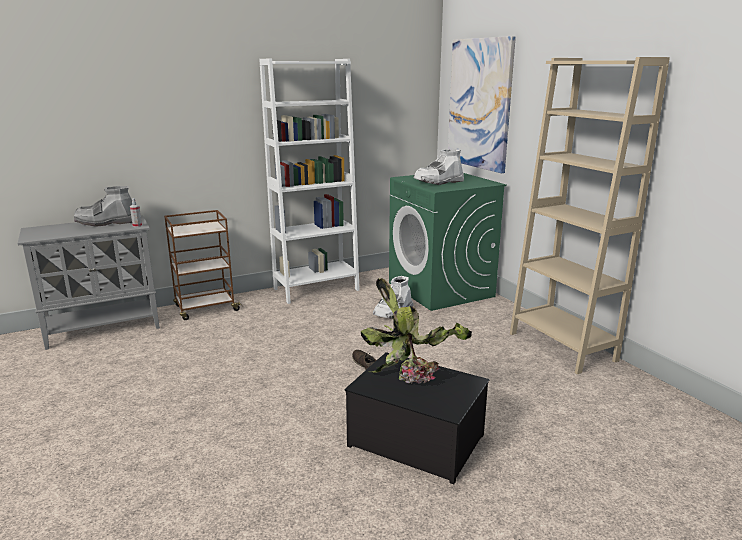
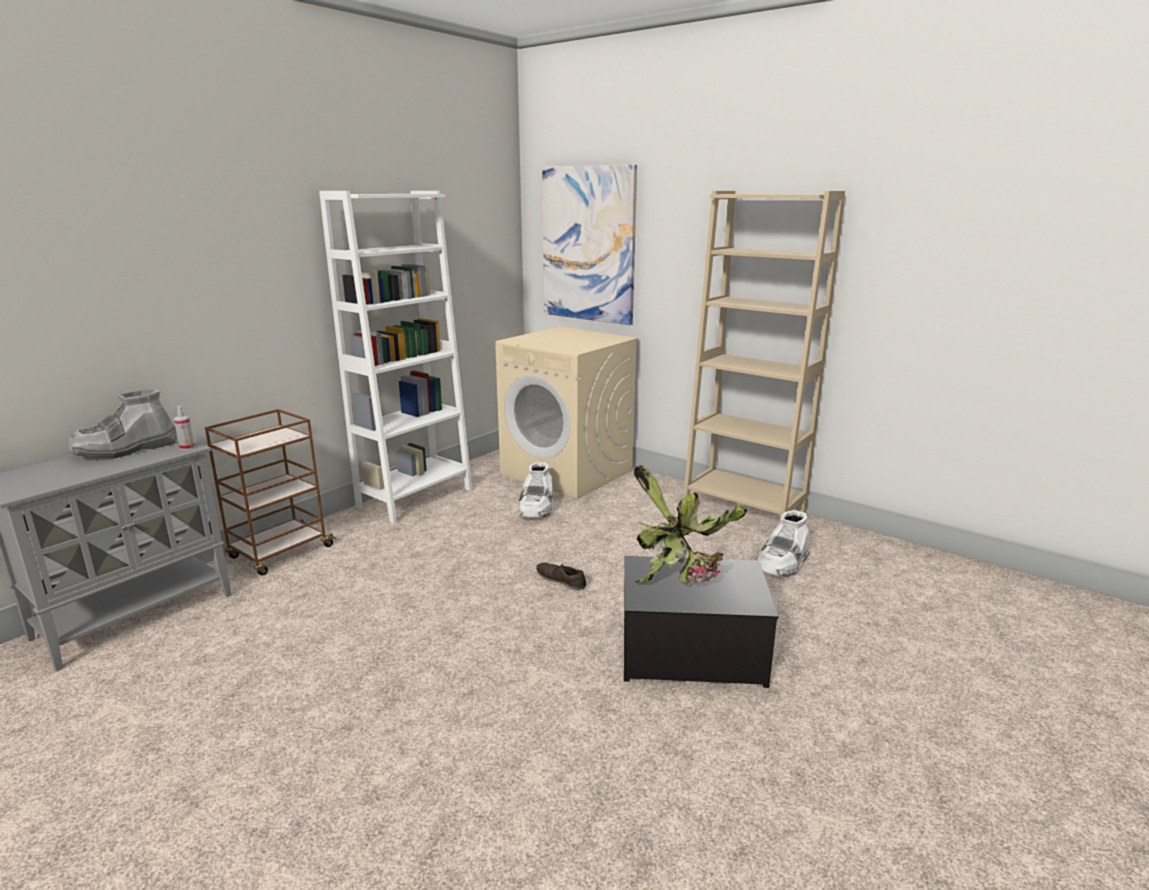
camera: 25 degrees left, 0 degrees up
(438, 182) = (562, 341): white boot -> white boot (782, 564)
(441, 290) = (568, 472): green washing machine -> beige washing machine

